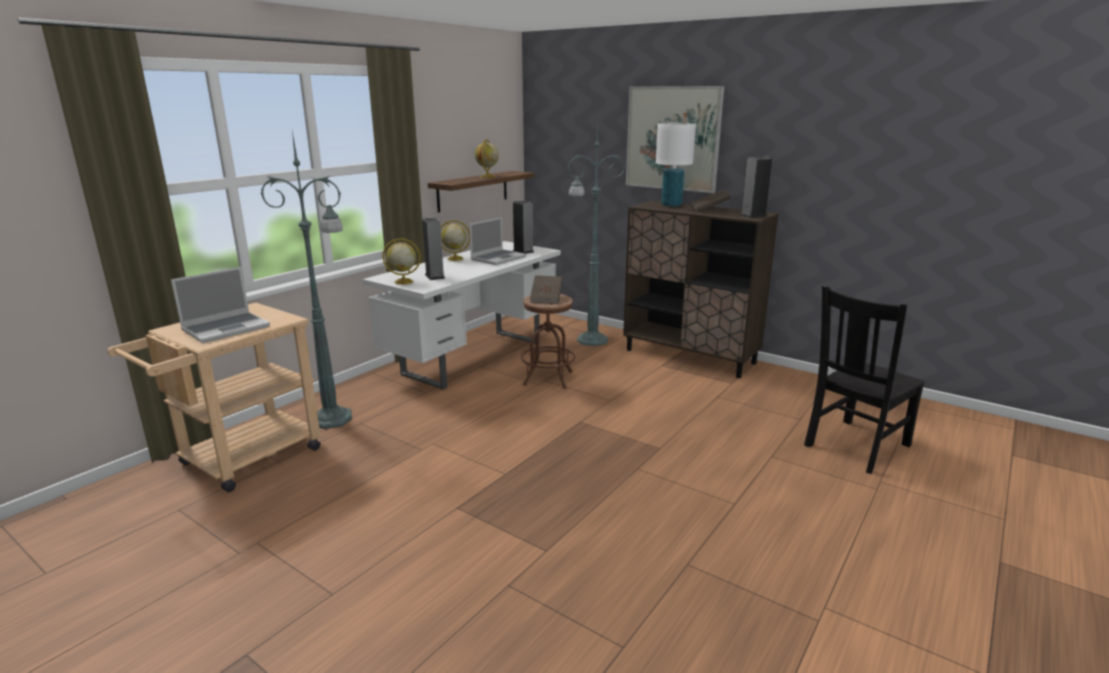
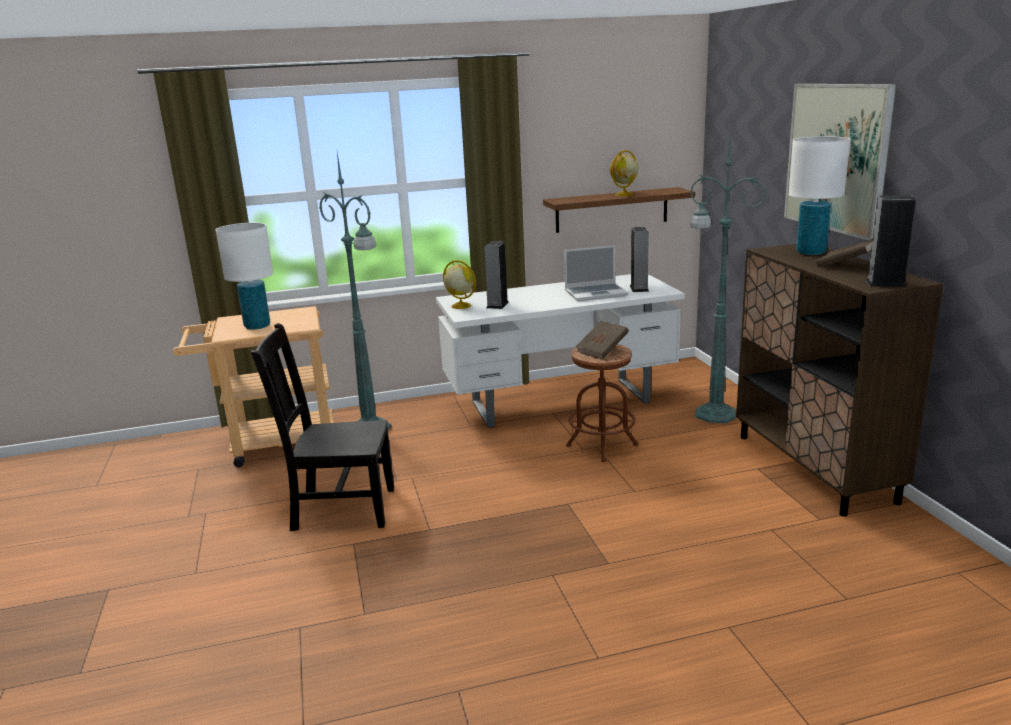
camera: 40 degrees right, 0 degrees up
(227, 328) = (257, 326): laptop -> white table lamp
(454, 259) = (553, 287): globe -> none
(855, 446) = (874, 666): black chair -> black chair (340, 508)

